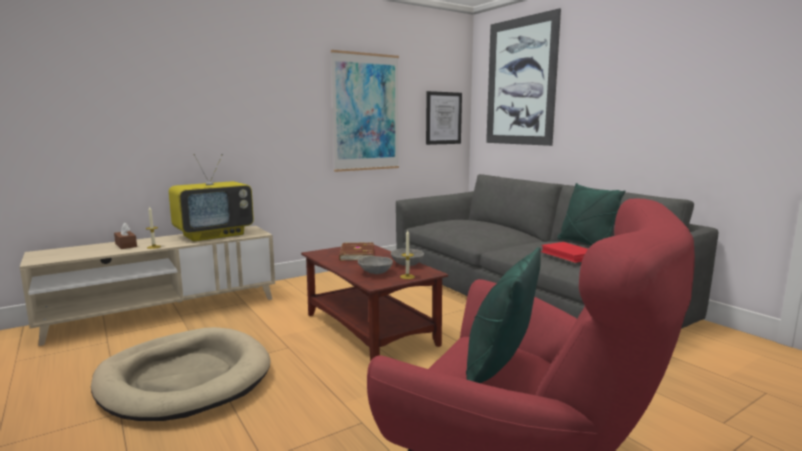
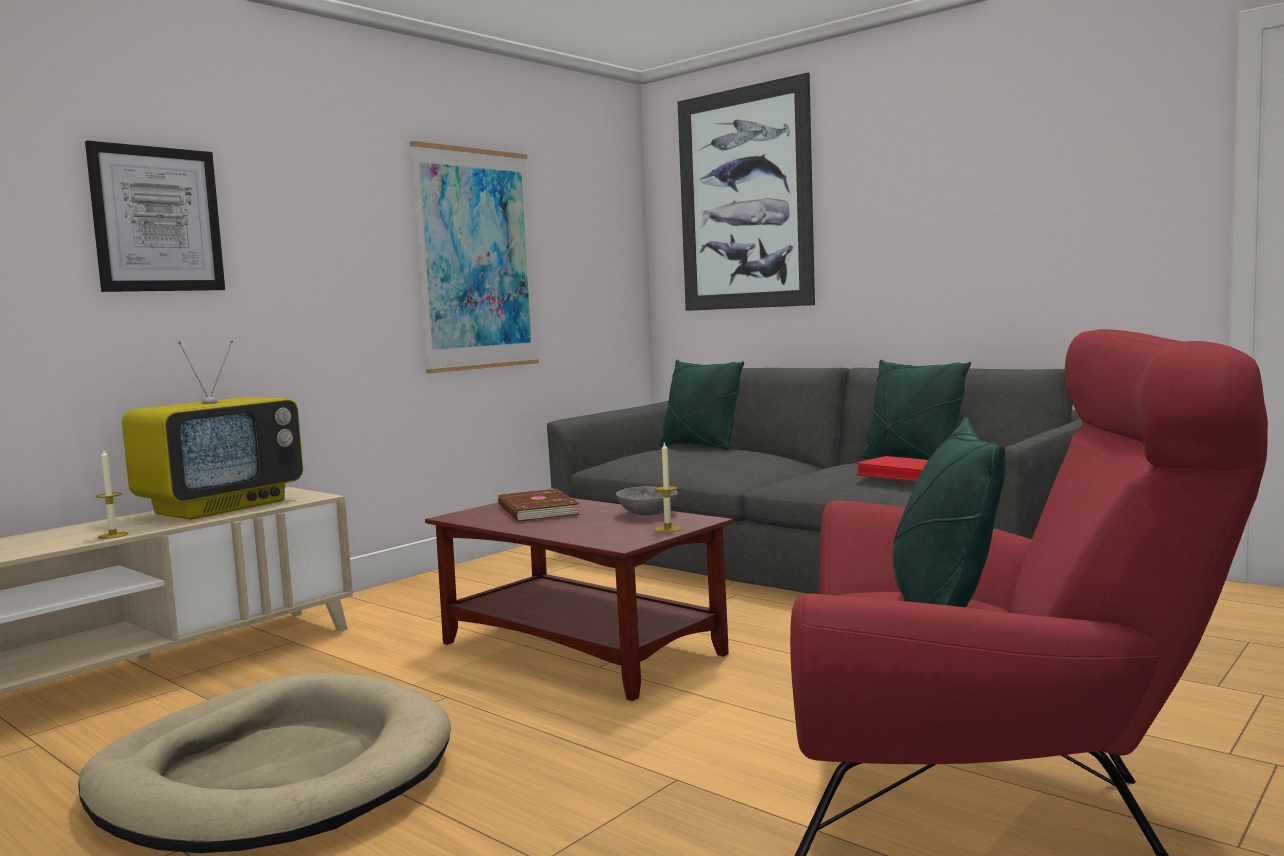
camera: 15 degrees left, 5 degrees down
(126, 245) = (43, 539): brown tissue box -> none
(375, 273) = (604, 530): grey bowl -> none
(443, 118) = (606, 269): picture -> picture (157, 219)
(476, 220) = (699, 447): none -> green pillow

